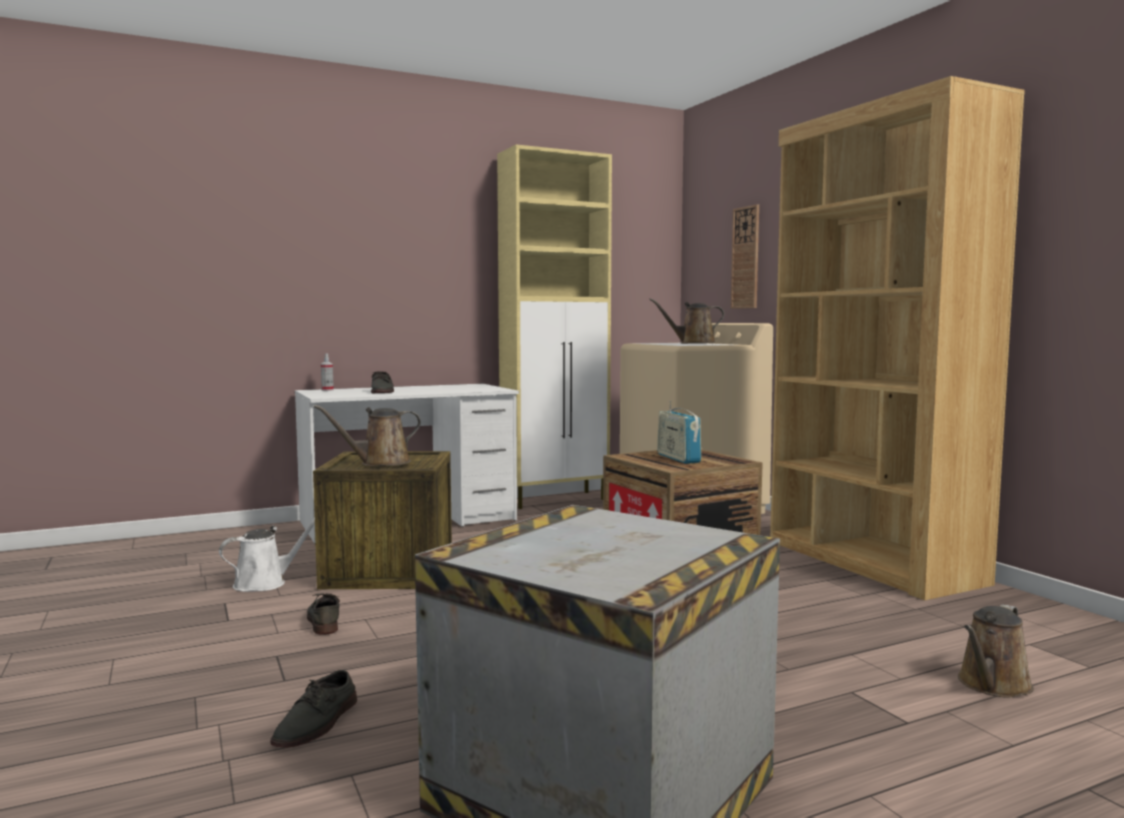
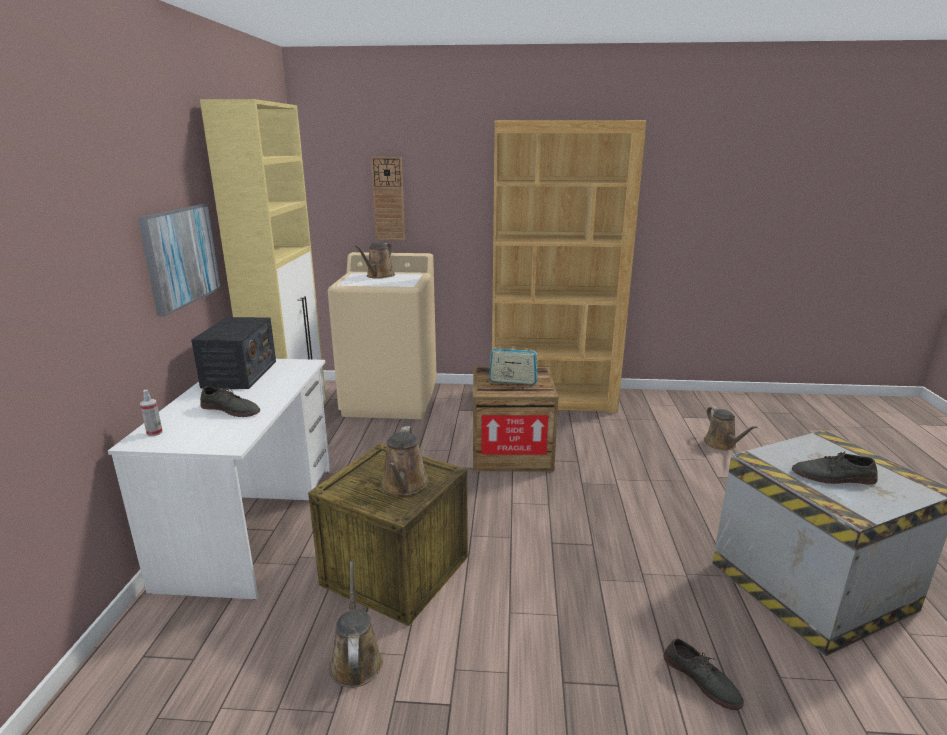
camera: 60 degrees left, 15 degrees up
(265, 583) = (356, 659): white watering can -> brown watering can
(324, 620) = (496, 637): grey shoe -> grey shoe (833, 477)
(434, 277) = (180, 256): none -> picture
(451, 386) = (240, 374): none -> radio

